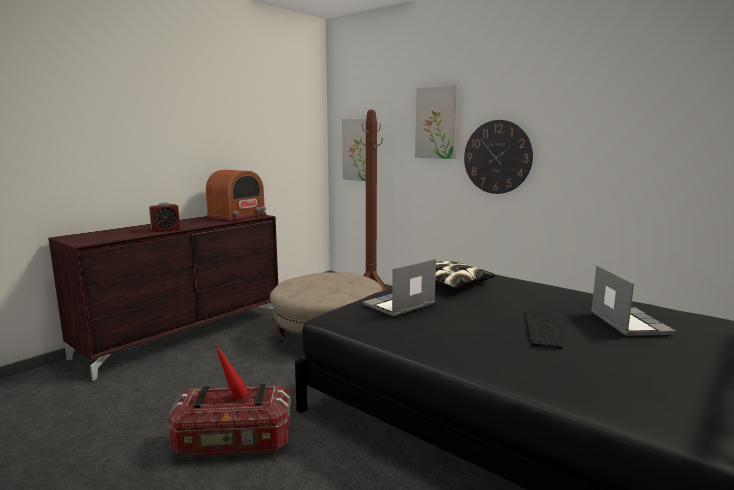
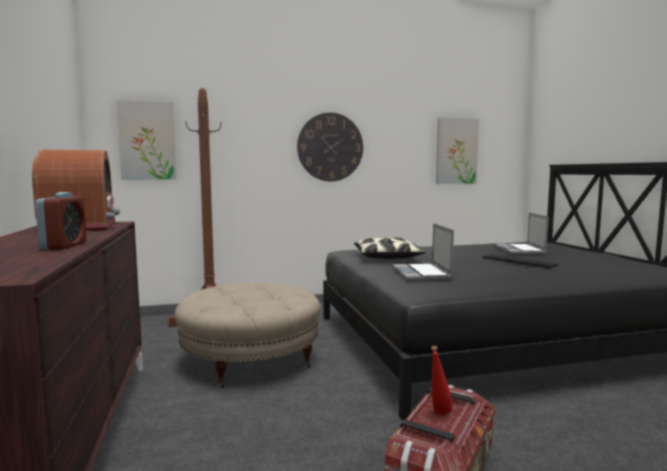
camera: 55 degrees left, 5 degrees down
(437, 123) = (262, 112): picture -> picture (456, 151)
(628, 323) = (521, 250): laptop -> laptop turned 120 degrees counterclockwise

